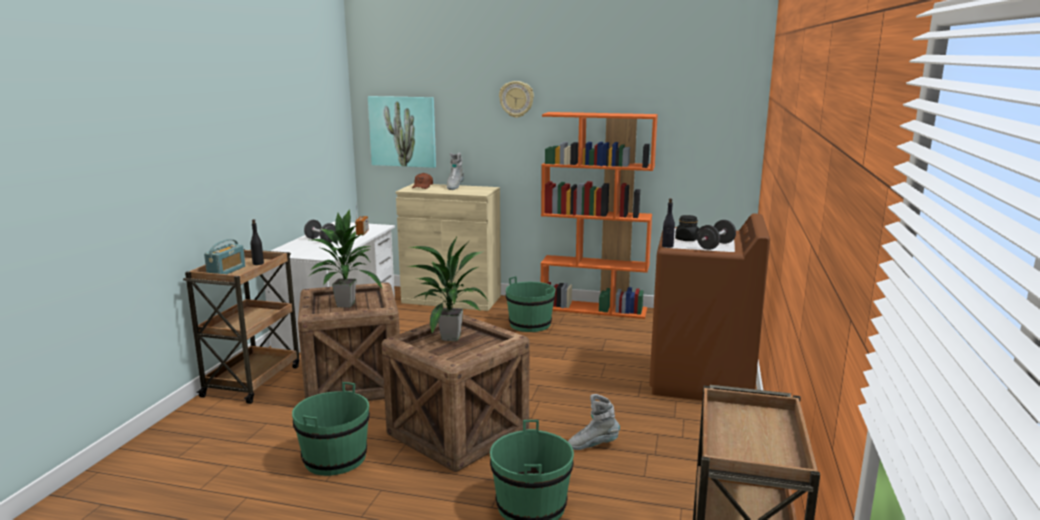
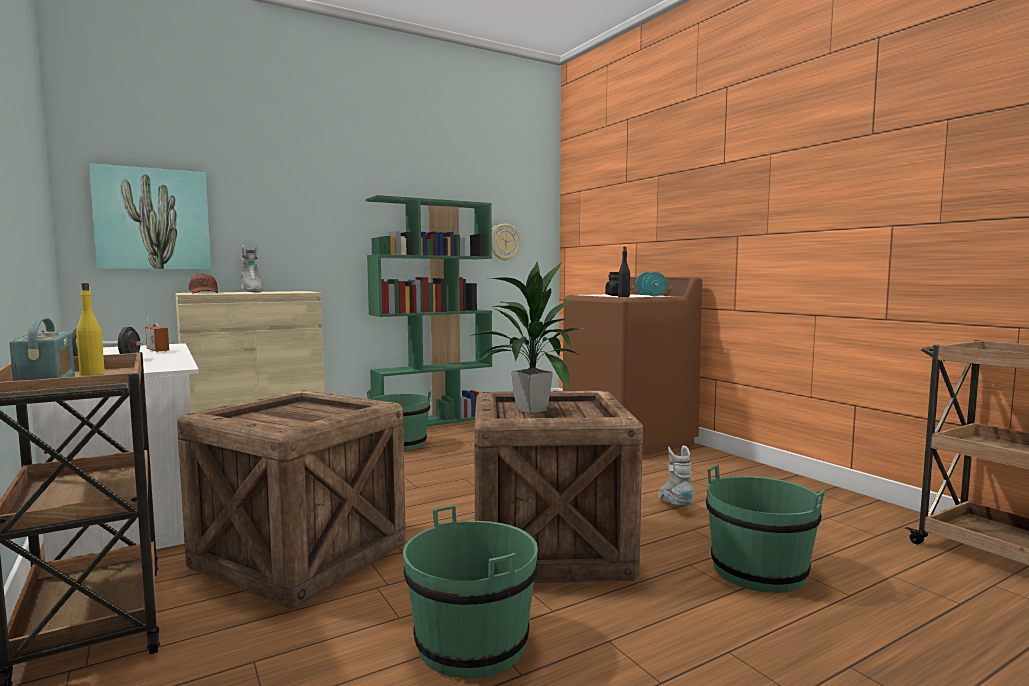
camera: 45 degrees left, 10 degrees down
(258, 263) = (91, 374): black bottle -> yellow bottle
(345, 305) = (298, 418): potted plant -> none
(516, 99) = (324, 183): wall clock -> wall clock (504, 242)
(592, 445) = (675, 506): grey boot -> grey boot turned 135 degrees clockwise
(594, 309) = (433, 421): orange bookcase -> green bookcase
(715, 246) = (650, 295): black dumbbell -> turquoise dumbbell

